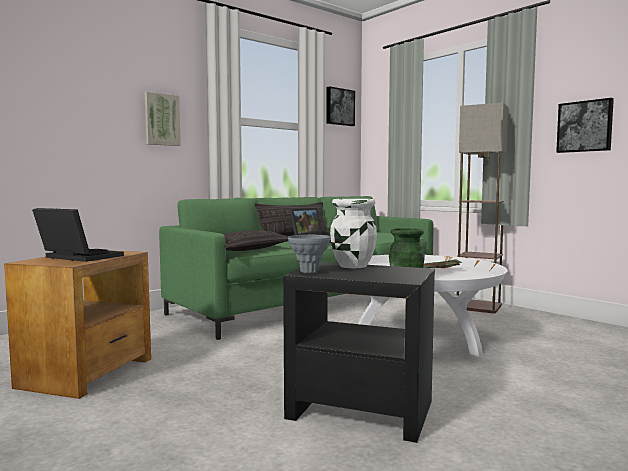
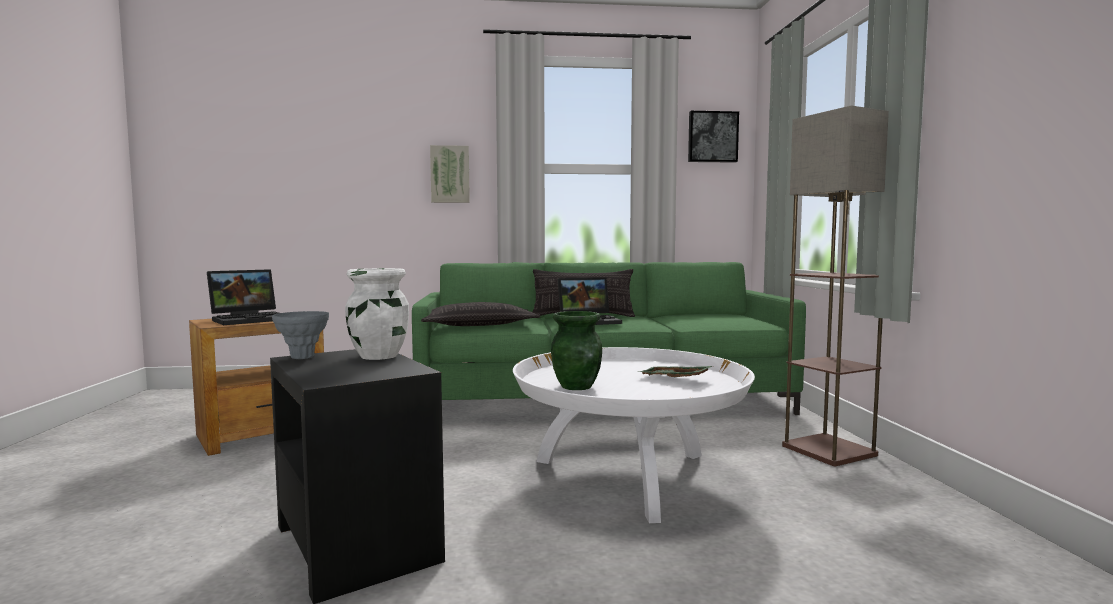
camera: 35 degrees right, 0 degrees up
(77, 257) = (250, 319): laptop -> laptop turned 75 degrees clockwise
(585, 126) = (1013, 132): picture -> none

